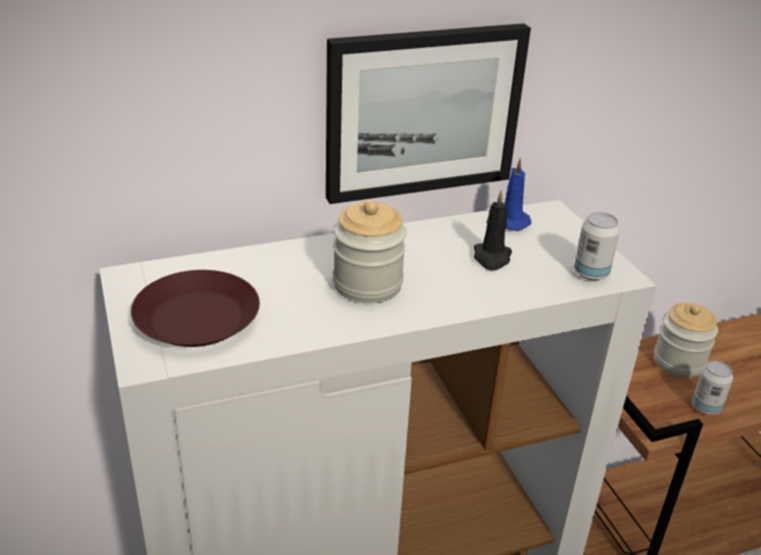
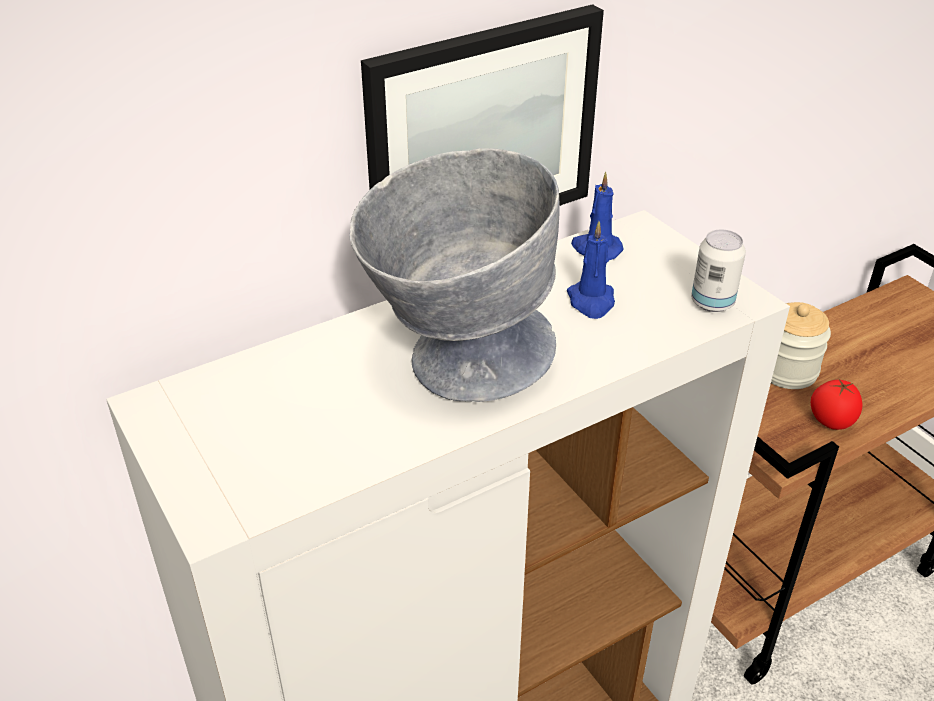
camera: 10 degrees left, 5 degrees up
(198, 319) = (260, 448): brown plate -> none
(367, 284) = (455, 363): jar -> grey bowl
(491, 258) = (591, 301): black candle -> blue candle
(706, 407) = (830, 422): can -> tomato

